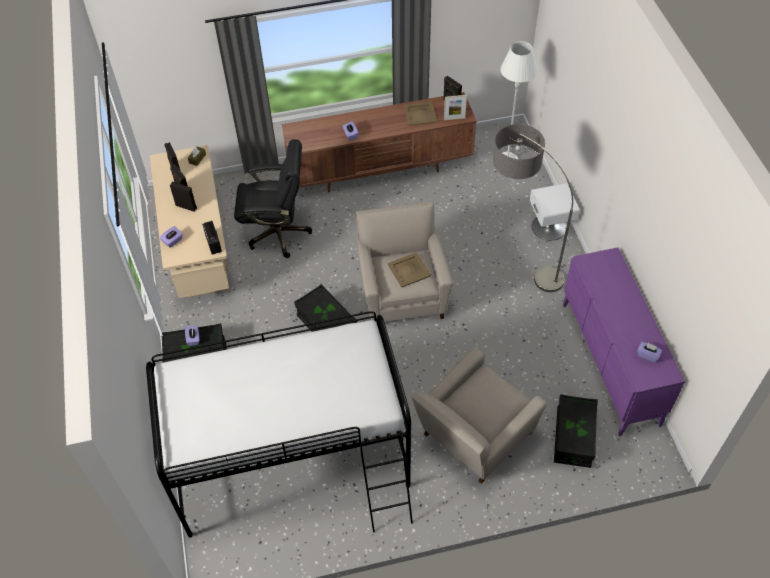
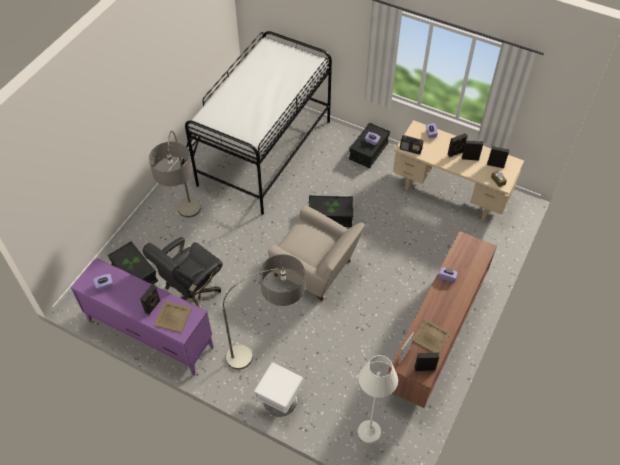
camera: 130 degrees right, 0 degrees up
(277, 233) = (429, 239): black office chair -> black office chair (193, 295)
(408, 270) = (304, 242): beige tray -> beige tray (173, 316)
(473, 437) = (188, 230): beige armchair -> floor lamp
(617, 297) = (153, 307): none -> black speaker

